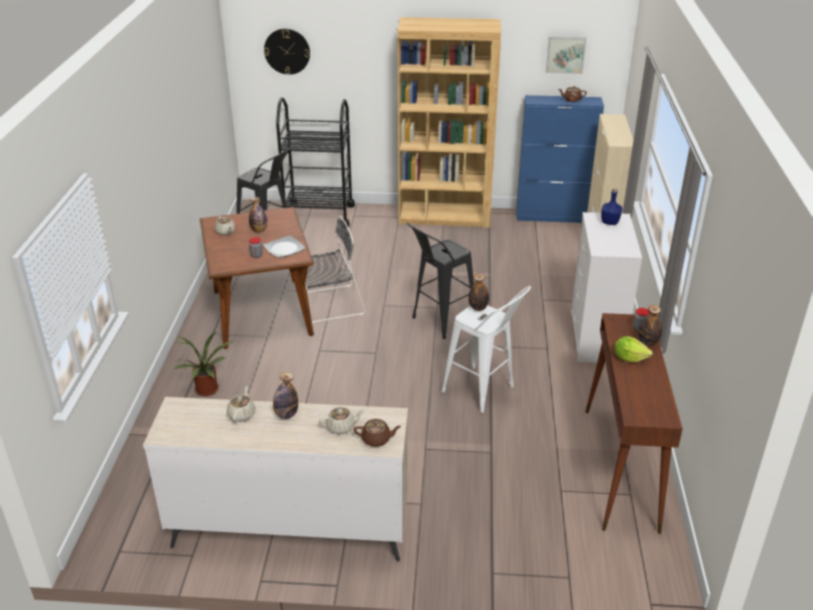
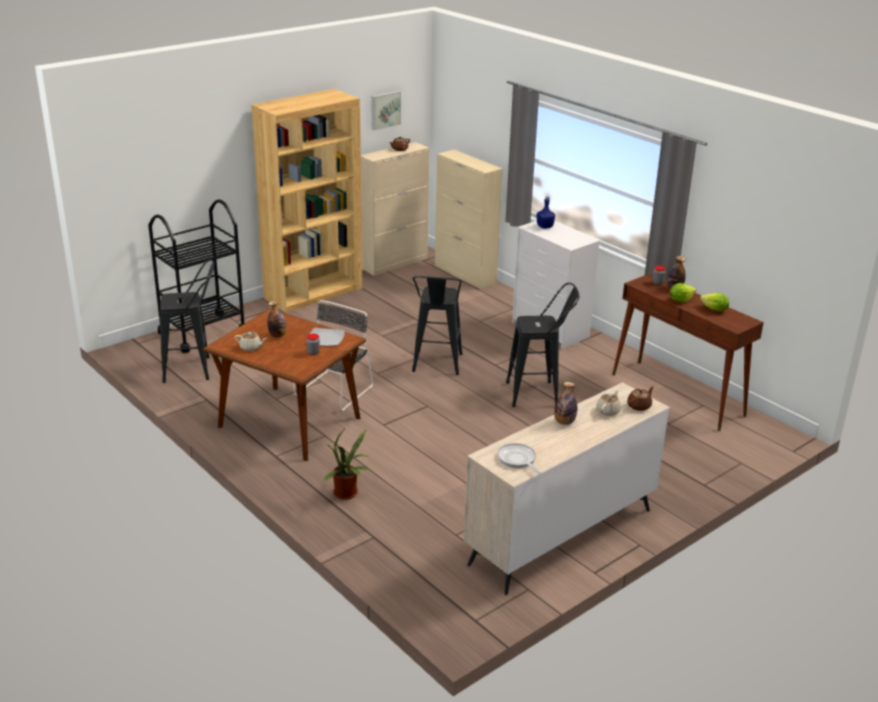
camera: 45 degrees left, 5 degrees down
(189, 424) = (518, 460): none -> frying pan
(242, 414) = (538, 437): beige teapot -> none
(287, 51) = (143, 165): wall clock -> none
(478, 308) = (526, 319): bottle -> none
(483, 393) = (539, 394): white stool -> black stool
(552, 216) = (395, 263): blue cabinet -> beige cabinet
(648, 386) = (714, 310): none -> lettuce

